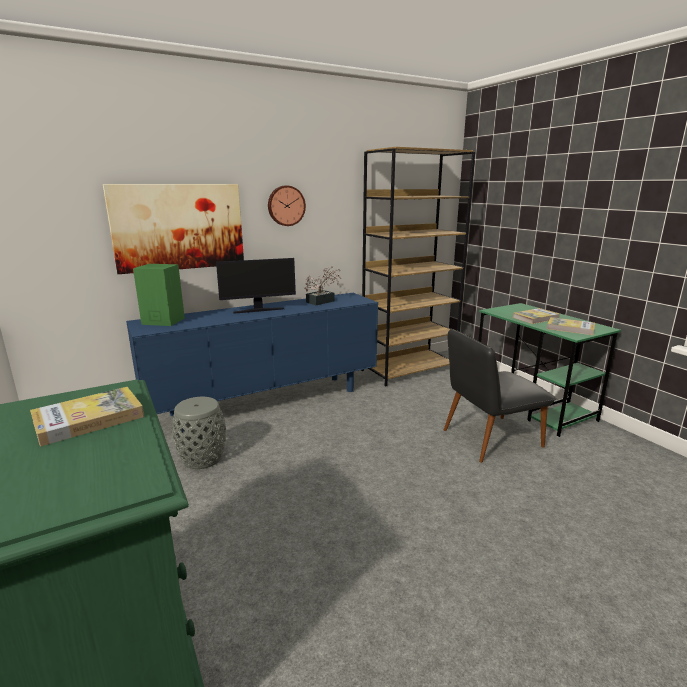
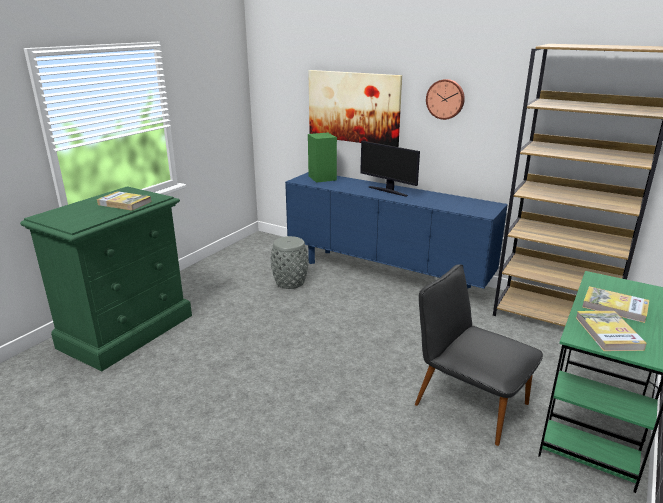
camera: 60 degrees right, 5 degrees up
(323, 301) = (453, 201): potted plant -> none

